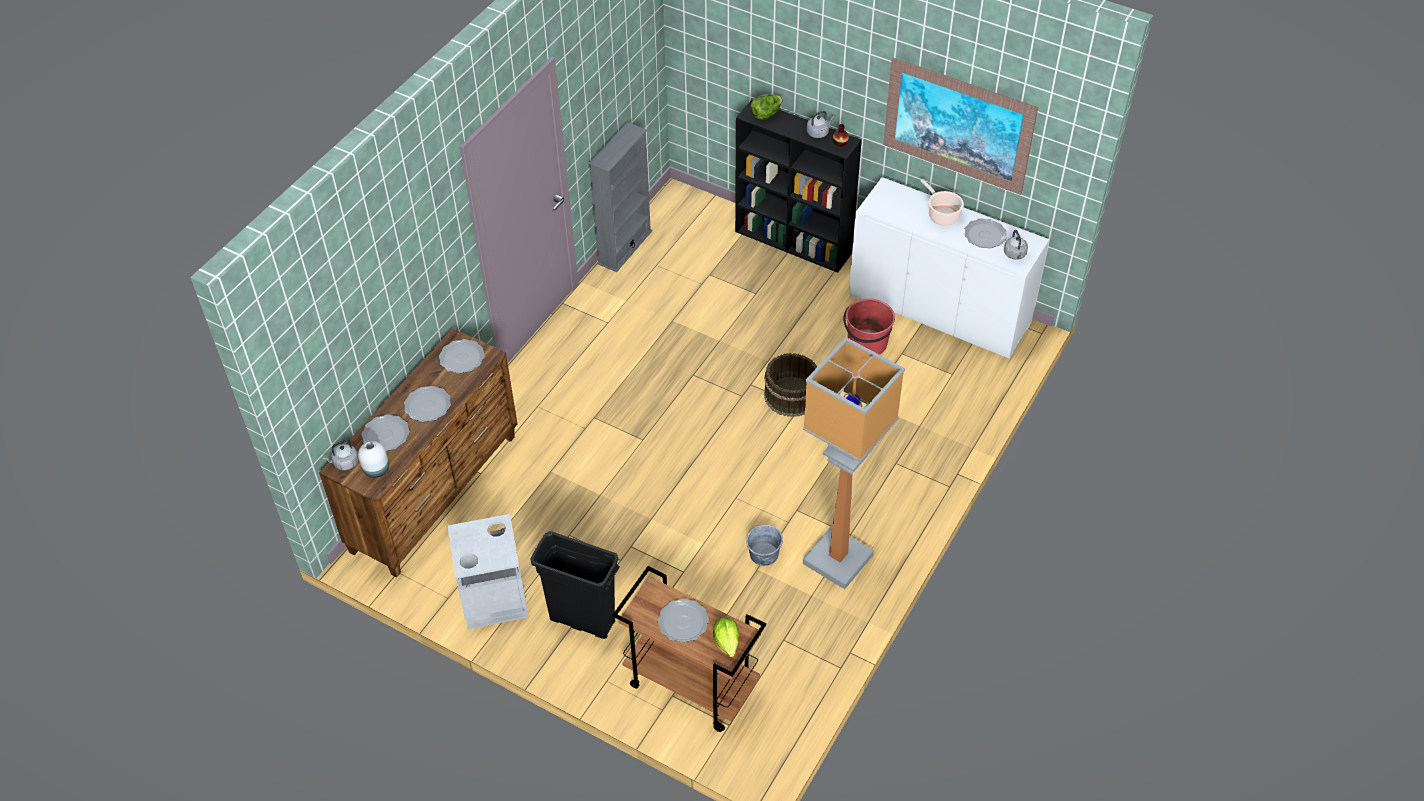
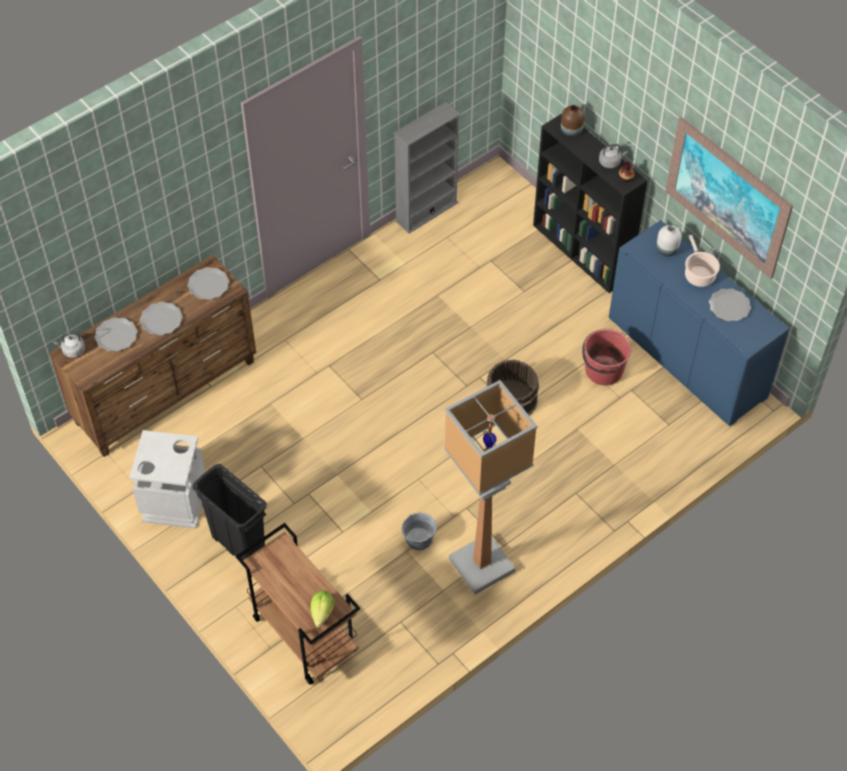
camera: 20 degrees right, 5 degrees up
(377, 470) = (96, 365): white vase -> white vase (667, 250)
(683, 622) = (293, 582): plate -> none
(766, 114) = (570, 130): lettuce -> brown vase
(939, 309) = (686, 358): white cabinet -> blue cabinet
(1015, 255) = (748, 334): grey kettle -> none

